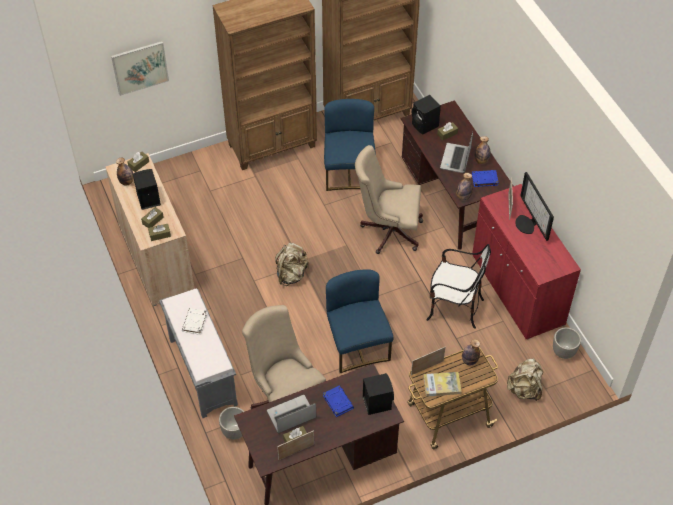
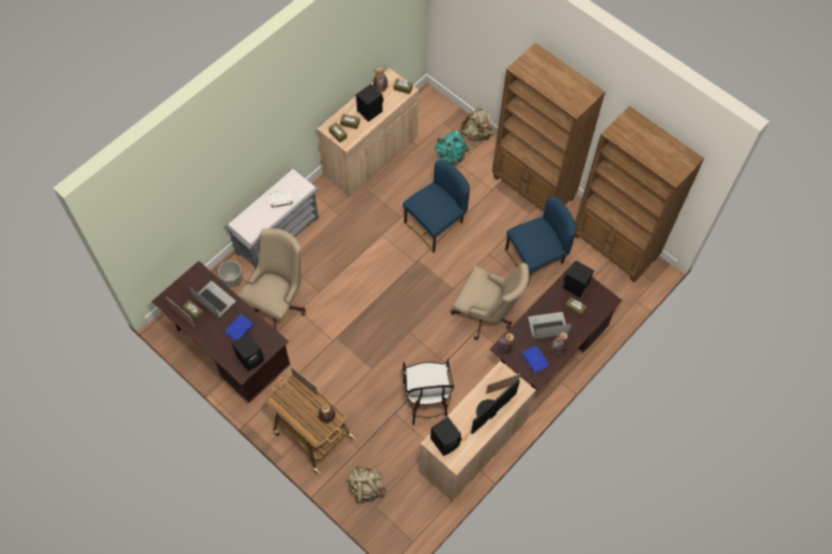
camera: 65 degrees right, 10 degrees up
(140, 67) = (475, 35): picture -> none
(197, 193) = (451, 156): none -> turquoise backpack
(291, 274) = (401, 259): beige backpack -> beige backpack (477, 134)
(357, 345) = (352, 337): blue chair -> blue chair (436, 225)
(388, 230) = (486, 315): beige office chair -> beige office chair turned 135 degrees clockwise
(442, 385) = (292, 403): book -> none
(517, 290) = (472, 447): red cabinet -> beige cabinet
(544, 265) = (446, 441): none -> black speaker
(563, 352) = (420, 510): planter -> none

